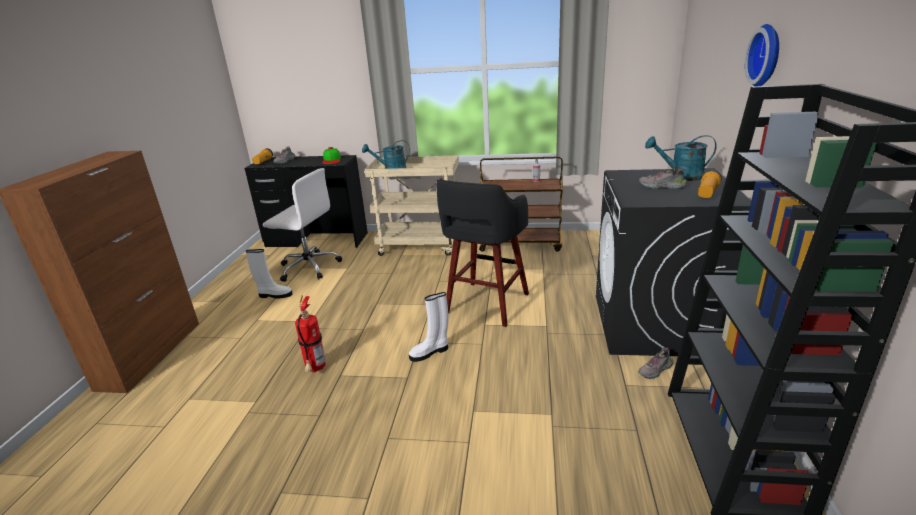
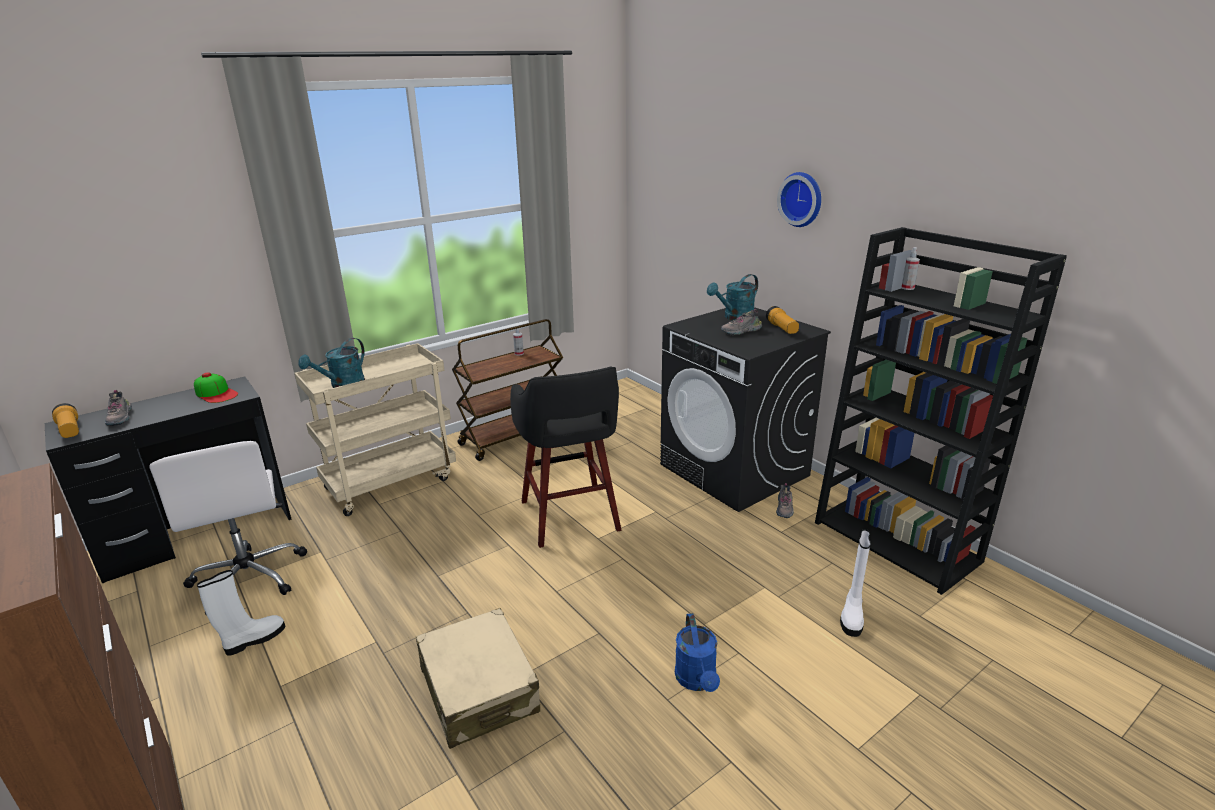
camera: 45 degrees left, 0 degrees up
(308, 267) = (249, 577): white office chair -> white office chair turned 90 degrees clockwise
(315, 369) = (479, 690): fire extinguisher -> beige suitcase
(419, 440) = (697, 681): none -> blue watering can
(430, 352) = (584, 595): white boot -> white boot (852, 615)
(796, 158) = (907, 288): none -> spray bottle

